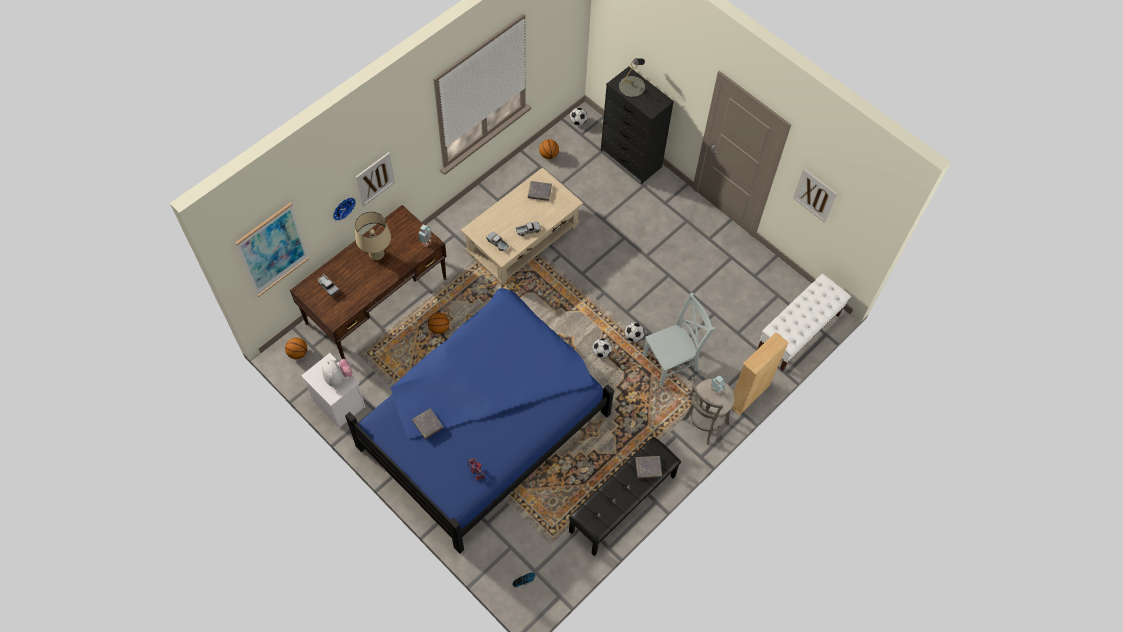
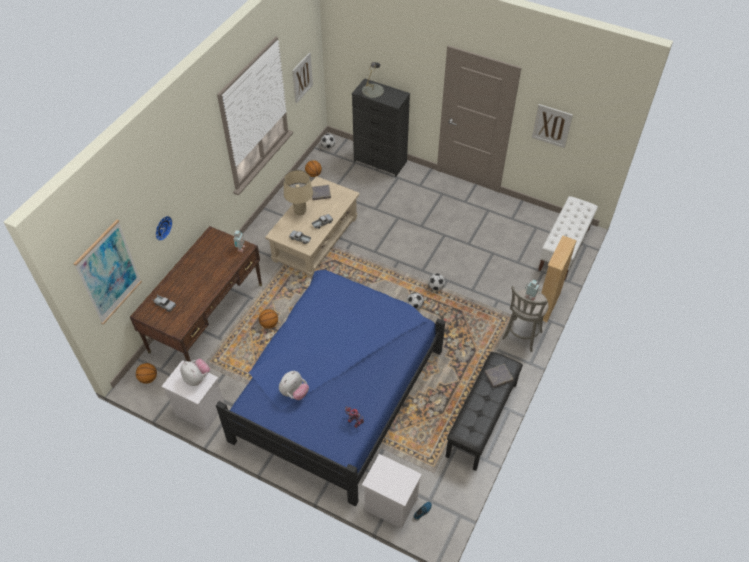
camera: 15 degrees left, 10 degrees down
(375, 179) = (184, 198): picture -> picture (302, 77)
(377, 254) = (200, 268): beige table lamp -> beige table lamp (300, 211)
(428, 424) = (294, 393): grey book -> plush toy
(493, 563) = (389, 505): none -> white nightstand
(672, 361) = (475, 297): grey chair -> none

